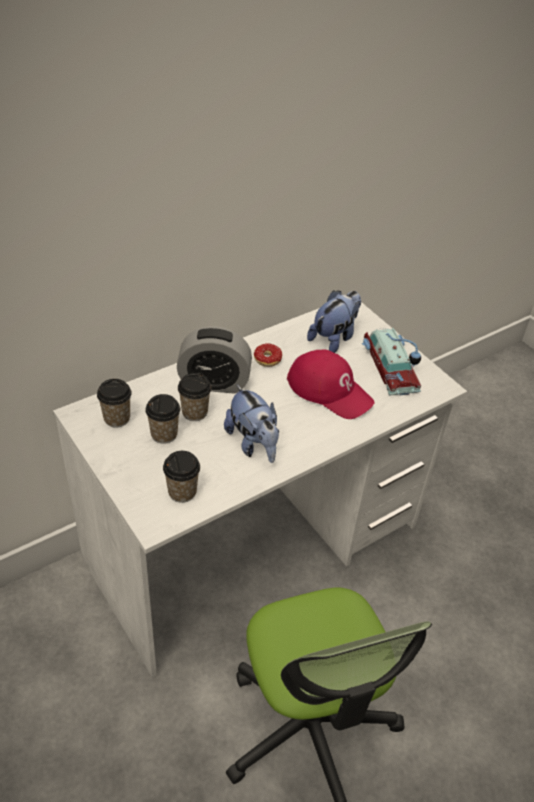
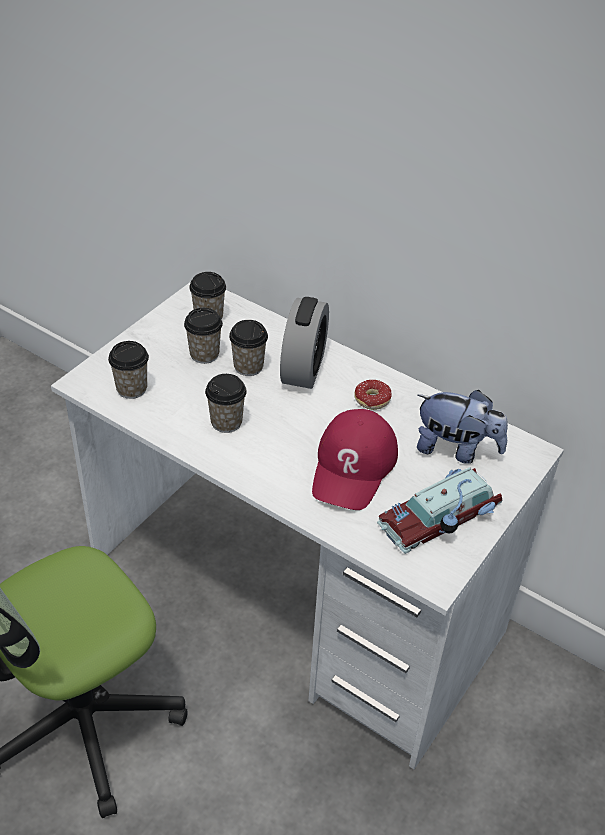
camera: 70 degrees right, 0 degrees up
(214, 383) = (303, 368): alarm clock -> alarm clock turned 150 degrees counterclockwise
(253, 443) = (226, 422): plush toy -> cup

